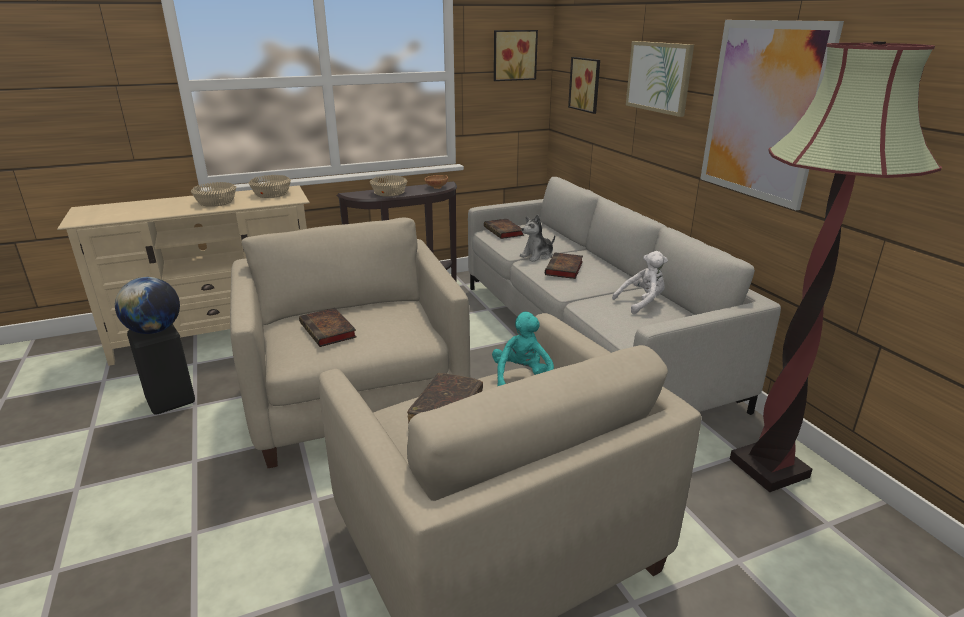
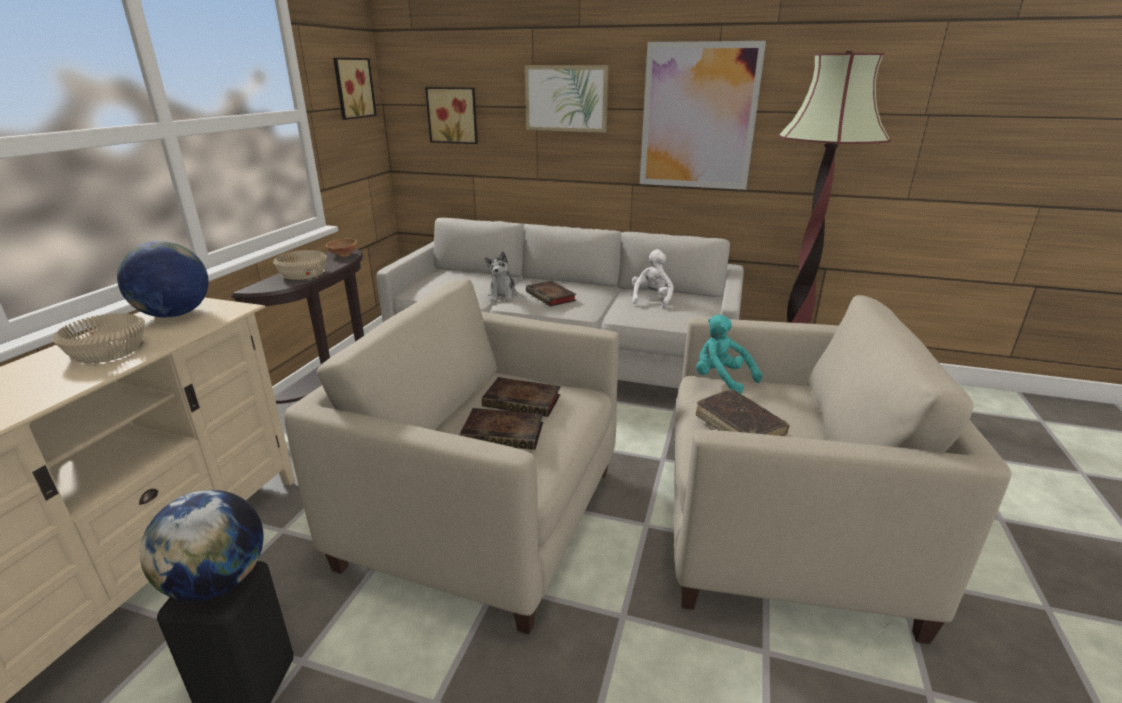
camera: 50 degrees left, 0 degrees up
(271, 194) = (174, 315): beige bowl -> globe
(504, 231) = (431, 286): book -> book (524, 401)

